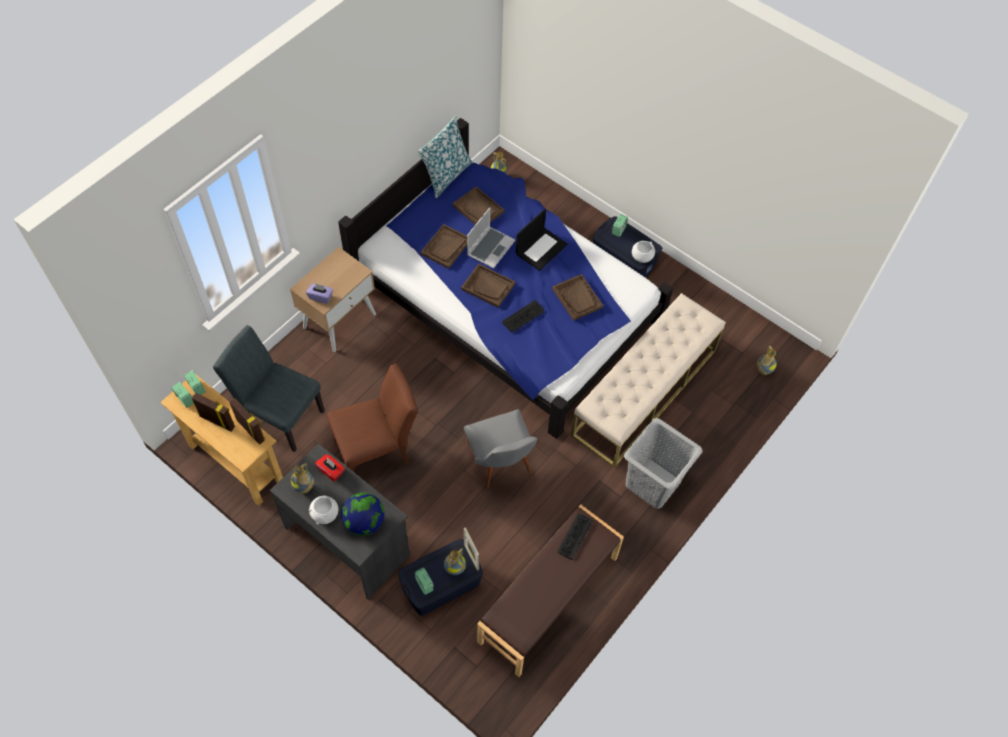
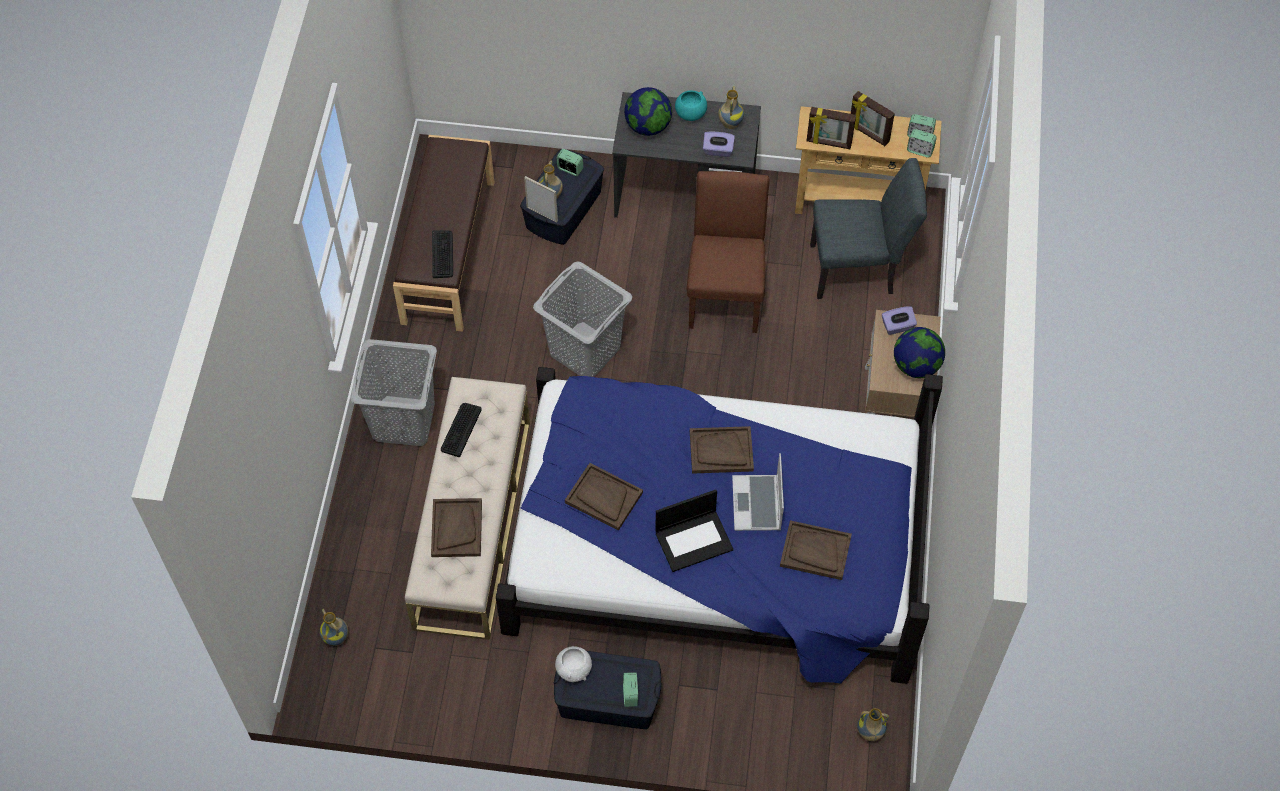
camera: 150 degrees right, 0 degrees up
(218, 421) = (868, 134): picture frame -> picture frame turned 45 degrees clockwise
(325, 514) = (690, 114): white bowl -> turquoise bowl
(331, 471) = (718, 150): red tissue box -> purple tissue box
(332, 269) = (916, 366): none -> globe
(378, 451) = (725, 292): brown chair -> brown chair turned 150 degrees clockwise
(446, 175) = (897, 581): pillow -> none
(446, 247) = (812, 474): brown tray -> brown tray (456, 528)
(501, 464) = (585, 350): grey chair -> grey laundry basket
(523, 316) = (651, 437): keyboard -> keyboard (460, 429)
(541, 248) = (694, 540): laptop -> laptop turned 120 degrees counterclockwise

